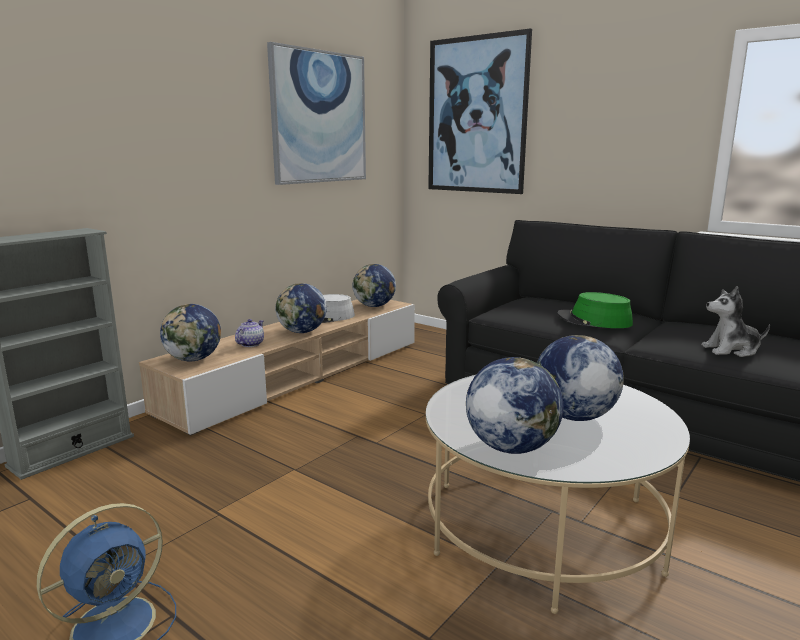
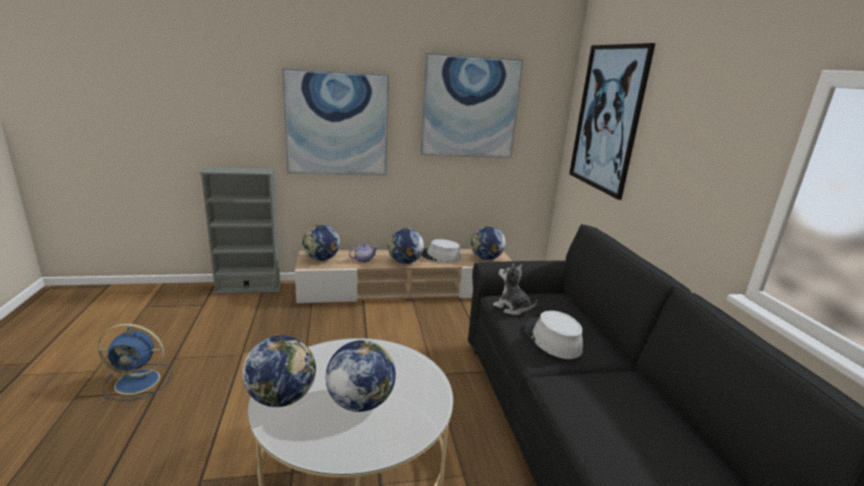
camera: 40 degrees right, 5 degrees up
(169, 147) = (337, 124): none -> picture
(594, 320) = (552, 339): green hat -> grey hat
(731, 350) = (602, 427): plush toy -> plush toy (512, 308)

